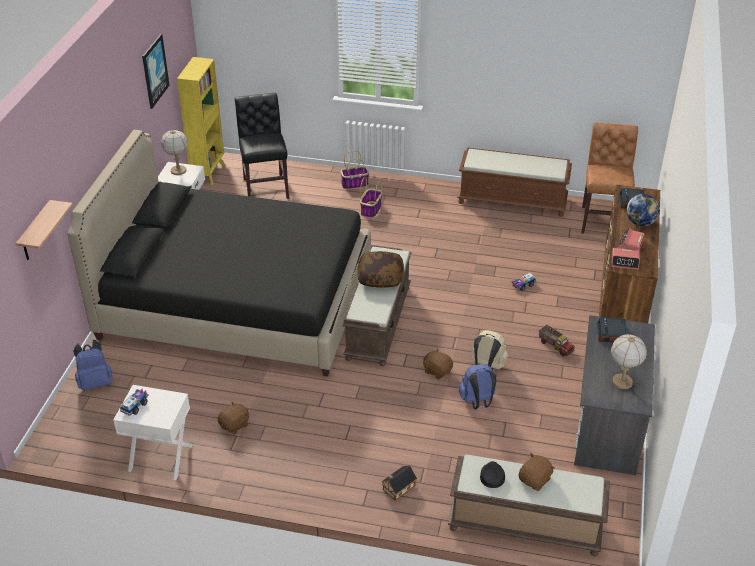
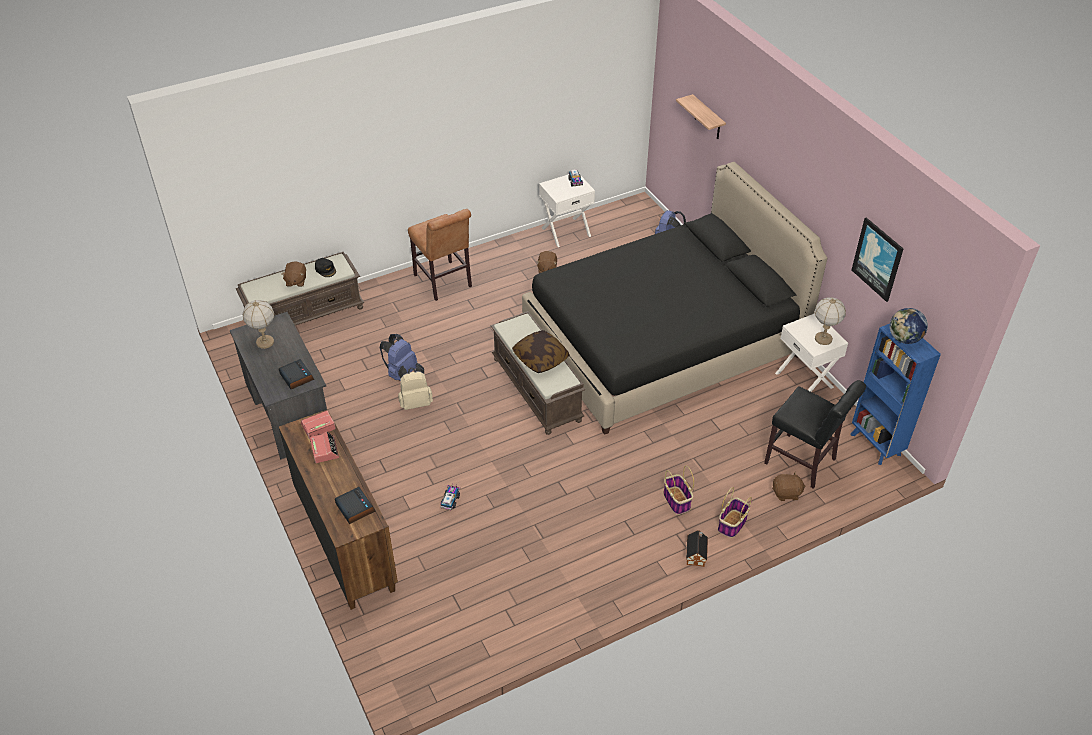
camera: 140 degrees right, 5 degrees up
(208, 172) = (876, 445): yellow bookcase -> blue bookcase
(397, 488) = (404, 291): toy house -> toy house (696, 553)
(437, 371) = (451, 378): brown plush toy -> brown plush toy (786, 493)
(513, 200) = (554, 613): brown bench -> none
(555, 346) = (374, 454): toy truck -> none
(602, 219) = (434, 649): brown chair -> brown chair (444, 283)
(640, 222) = (330, 484): globe -> globe (904, 339)

